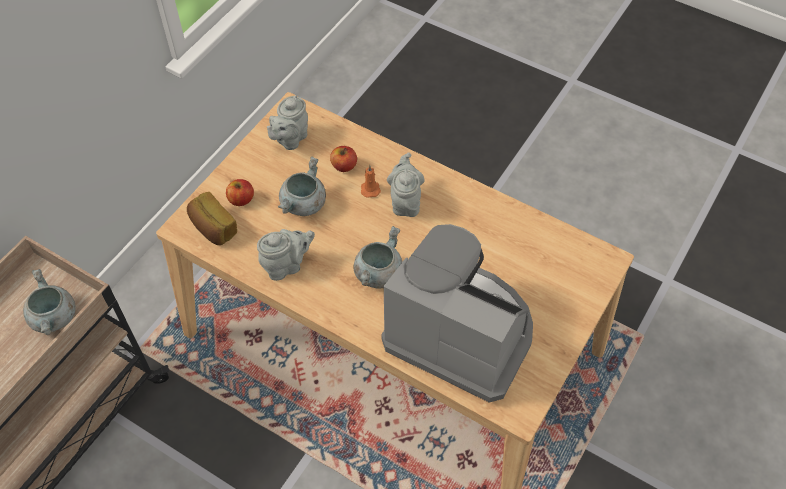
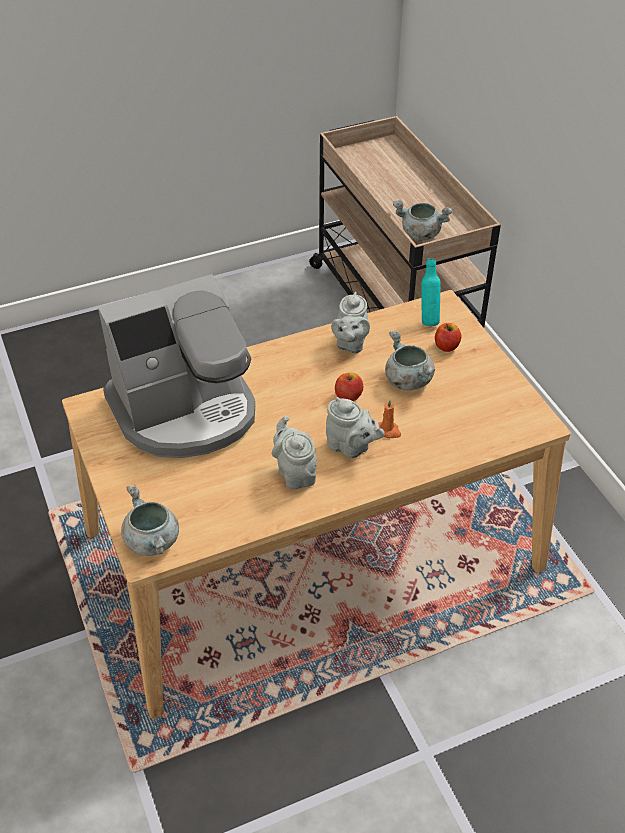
camera: 125 degrees right, 10 degrees down
(213, 228) = (428, 319): bread -> turquoise bottle
(290, 139) = (498, 406): grey teapot -> grey teapot (295, 473)
(344, 166) = (432, 426): apple -> apple (348, 396)
(378, 273) = (291, 391): grey cooking pot -> grey cooking pot (153, 541)

